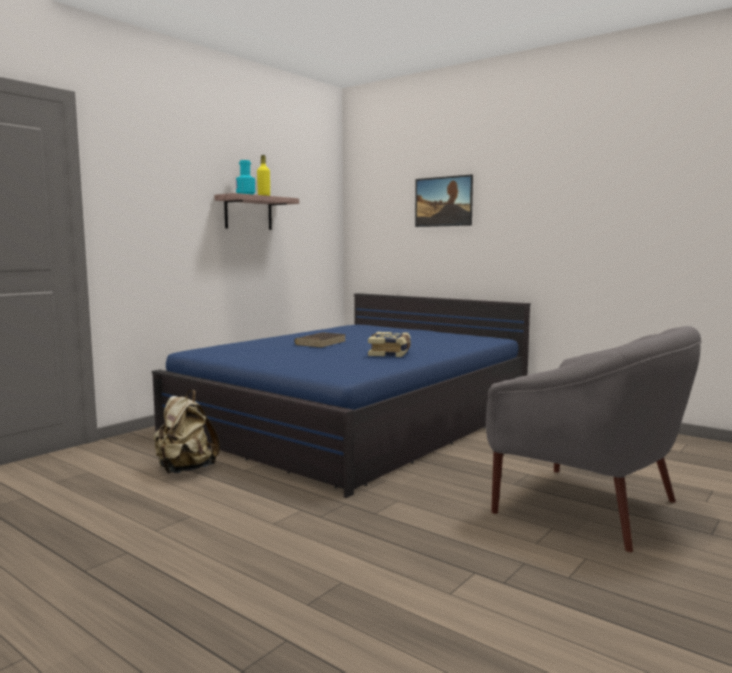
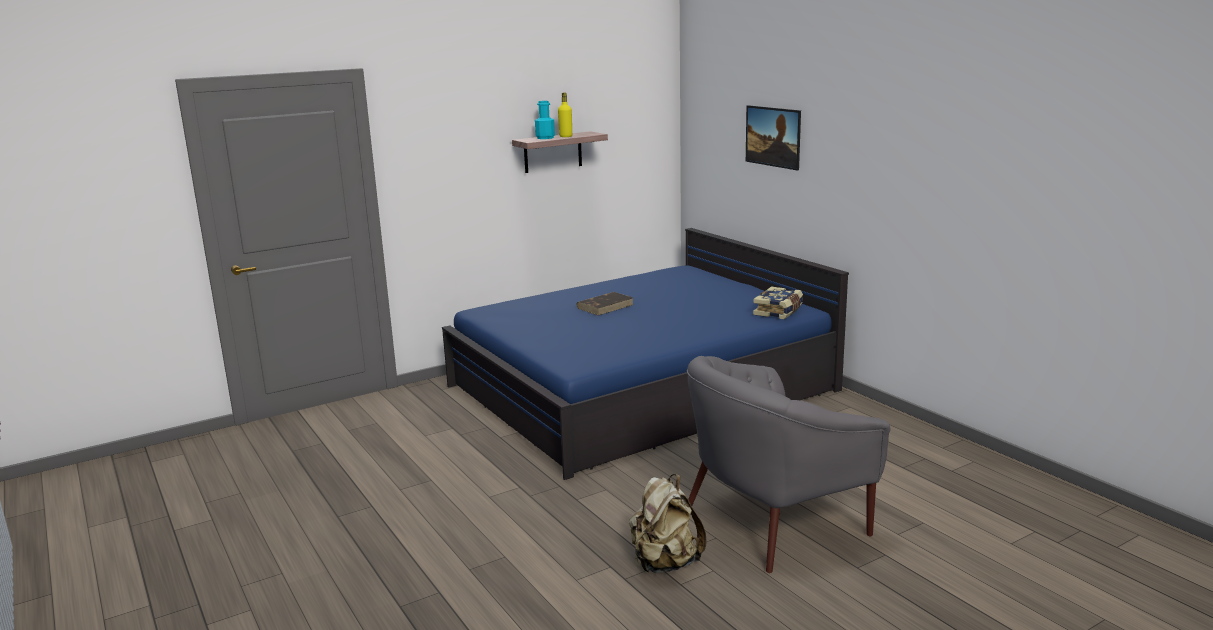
camera: 20 degrees right, 10 degrees up
(185, 470) = (452, 430): beige backpack -> beige backpack (664, 563)
(390, 353) = (656, 332): book -> book (779, 311)
(588, 506) = (772, 521): grey armchair -> grey armchair turned 90 degrees clockwise

